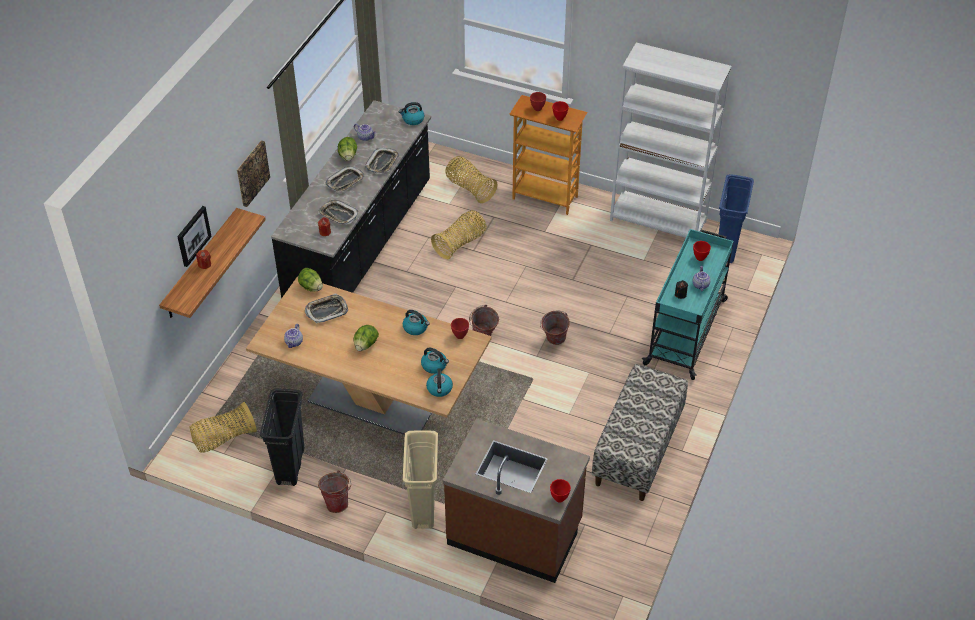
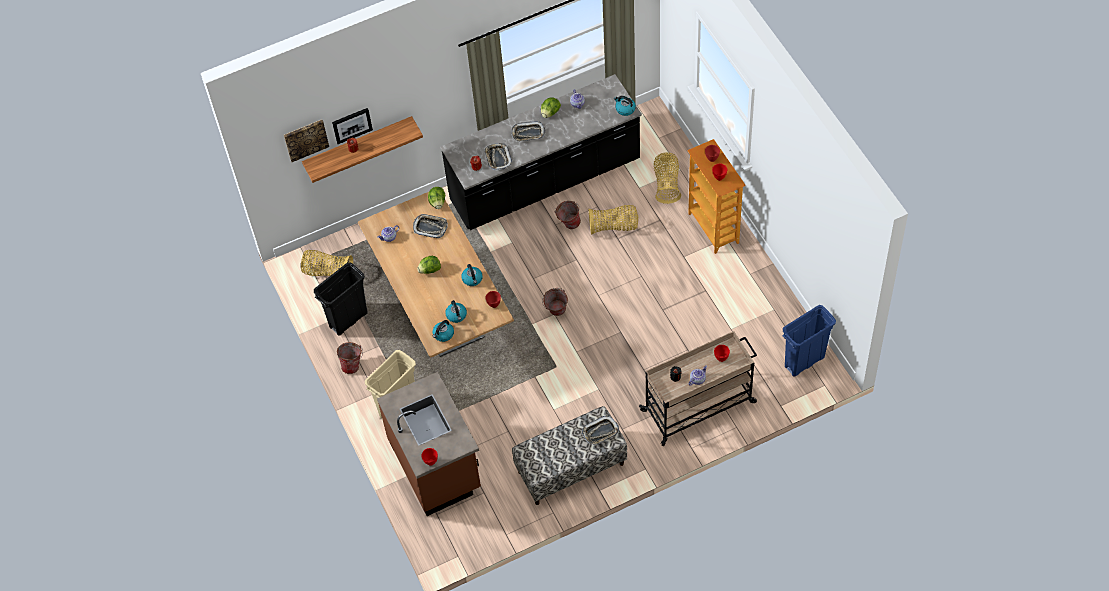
camera: 45 degrees right, 10 degrees up
(252, 173) = (437, 96): picture -> picture (306, 139)
(382, 163) = (567, 134): tray -> tray (600, 432)
(553, 341) = (599, 348): bucket -> bucket (568, 224)
(658, 221) = (777, 304): white bookcase -> none
(686, 331) = (699, 406): turquoise cart -> beige cart

